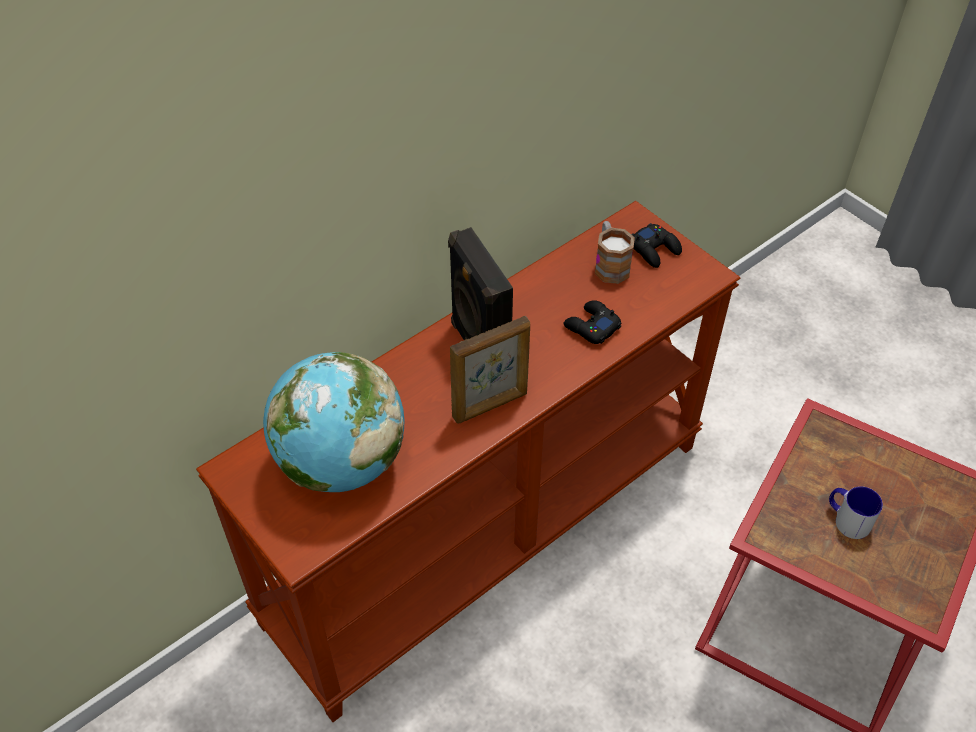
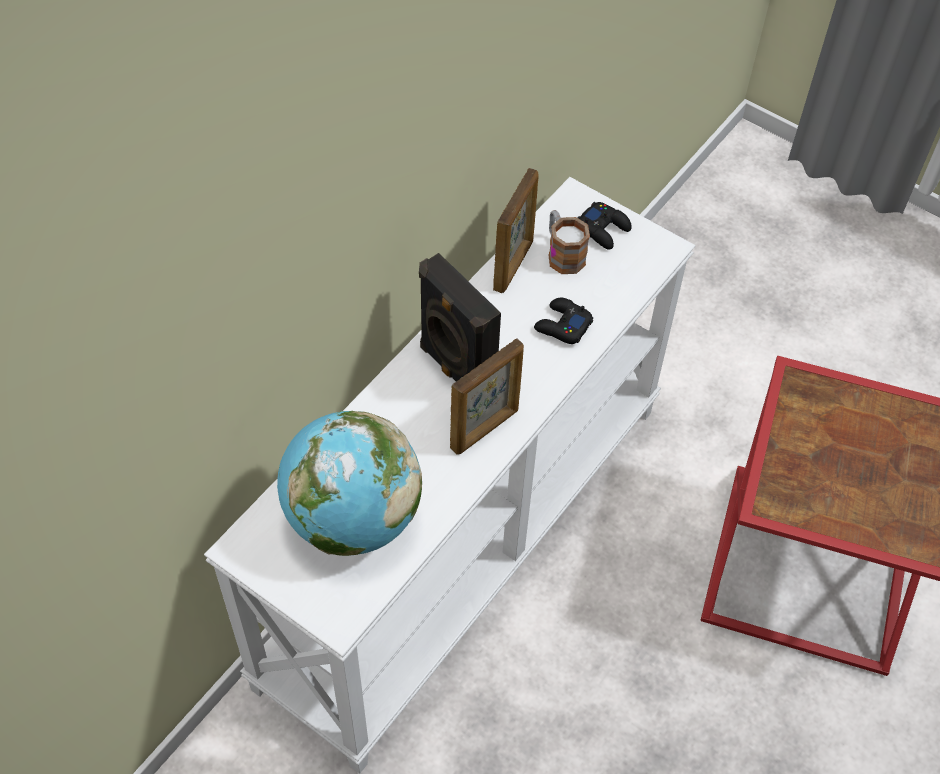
camera: 15 degrees left, 5 degrees up
(487, 527) = (462, 539): brown console table -> white console table
(560, 267) = (514, 265): none -> picture frame
(846, 519) = (841, 473): mug -> none

